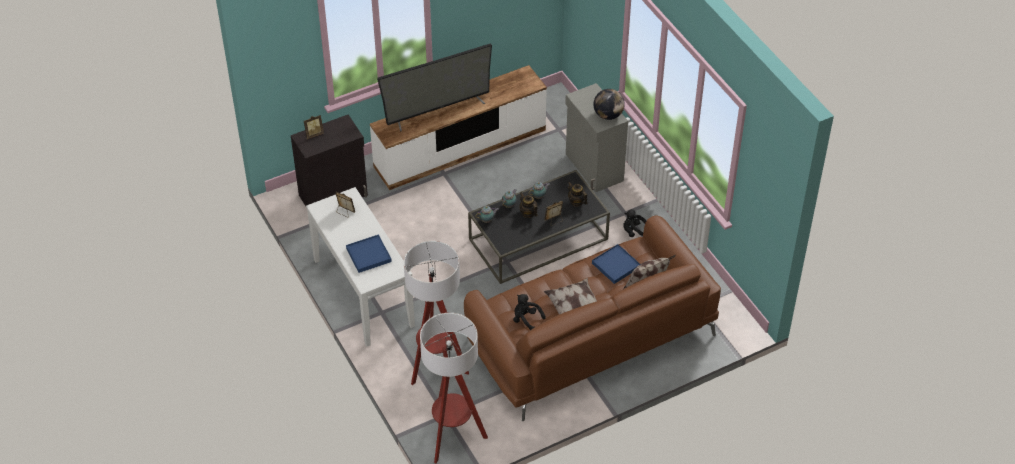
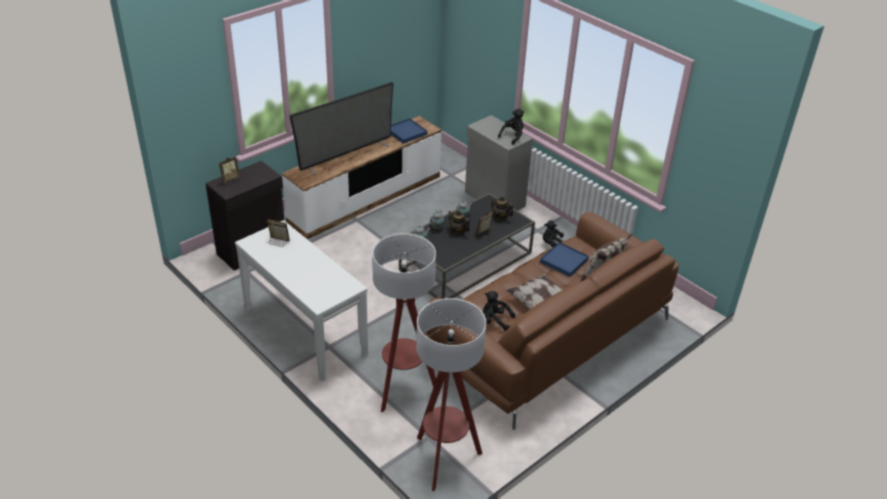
camera: 15 degrees left, 10 degrees down
(368, 255) = (315, 277): blue tray -> blue tray (406, 132)
(608, 115) = (512, 136): globe -> black plush toy

